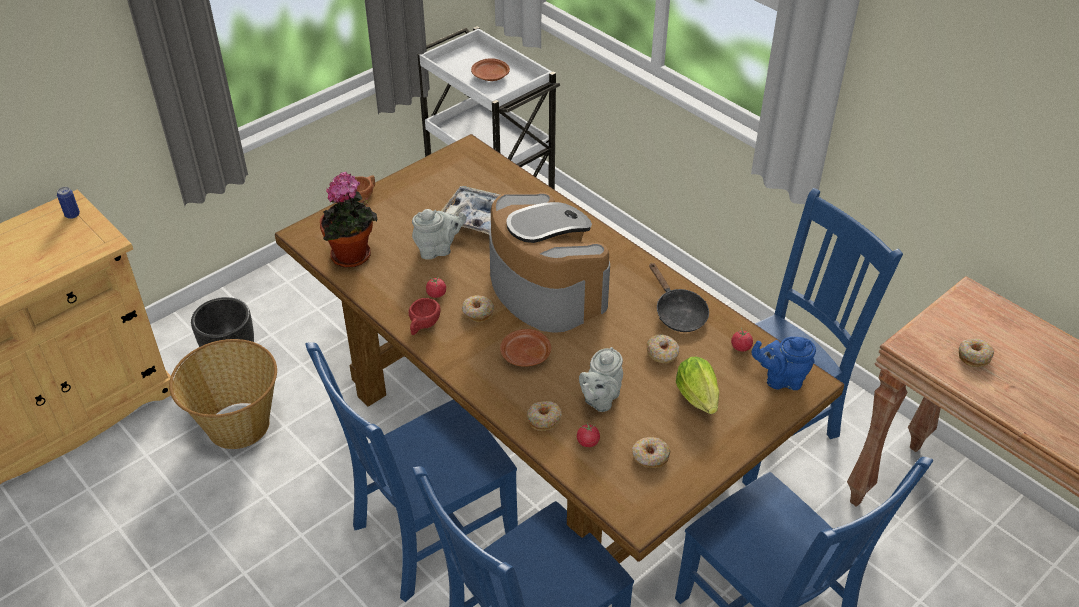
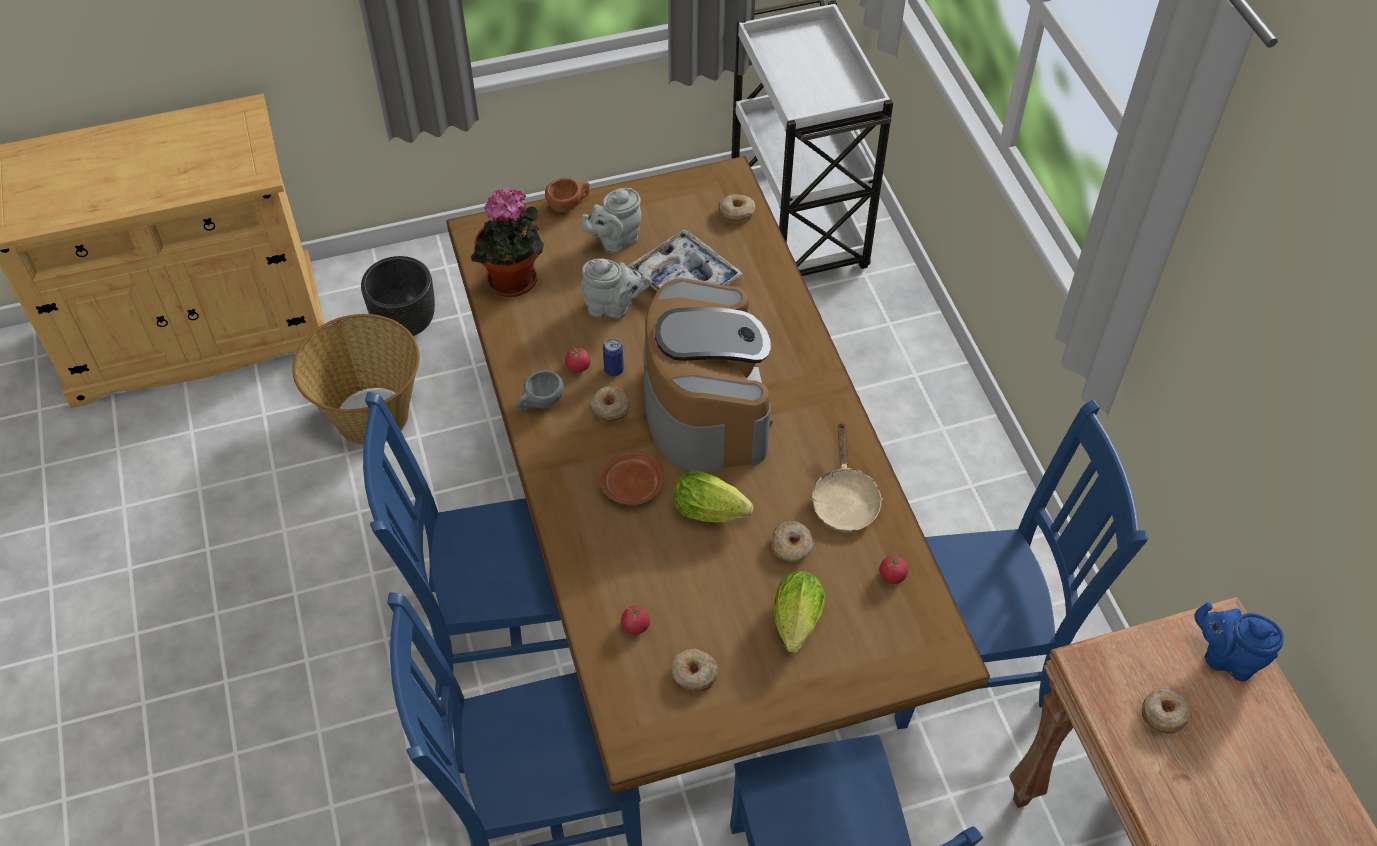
camera: 25 degrees right, 10 degrees up
(72, 214) = (241, 126): can -> can (614, 370)
(423, 326) = (540, 403): red cup -> grey cup
(490, 76) = (814, 79): brown plate -> none
(544, 419) = (604, 577): donut -> donut (736, 213)
(595, 351) = (714, 512): none -> lettuce
(600, 399) = (682, 577): grey teapot -> grey teapot (615, 240)
(678, 313) = (844, 499): black frying pan -> beige frying pan
(781, 379) = (914, 638): blue teapot -> blue teapot (1227, 658)

